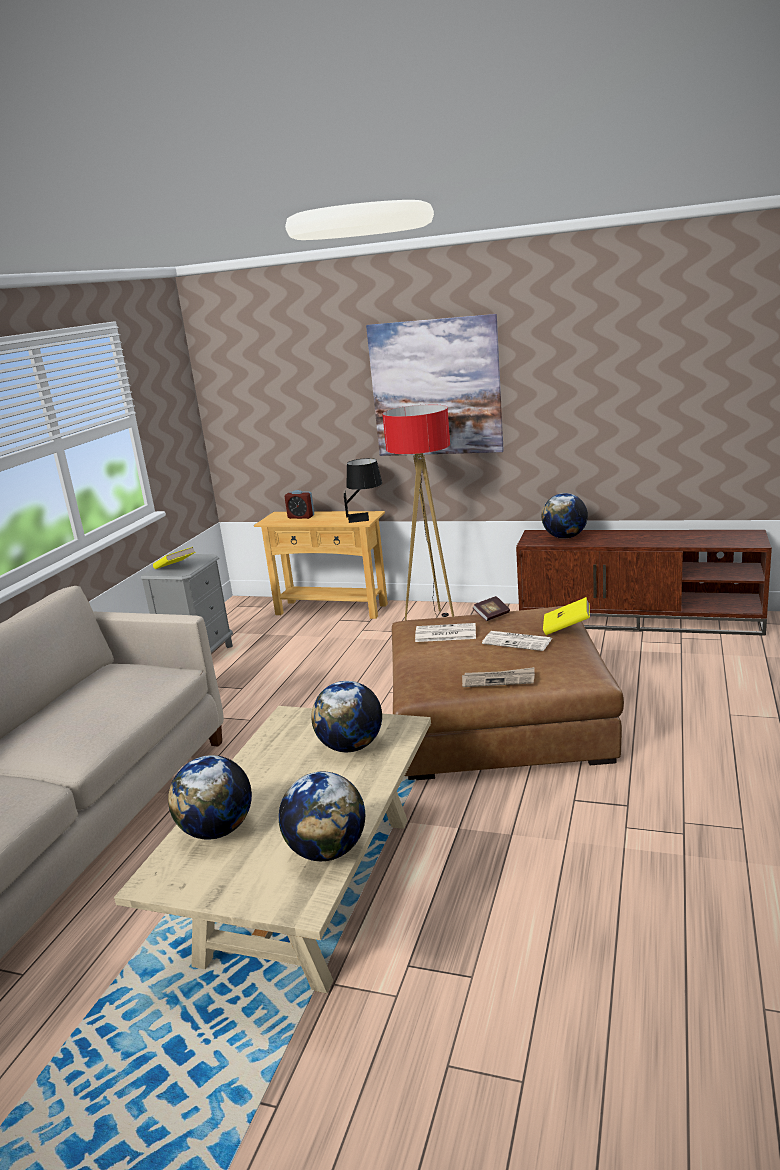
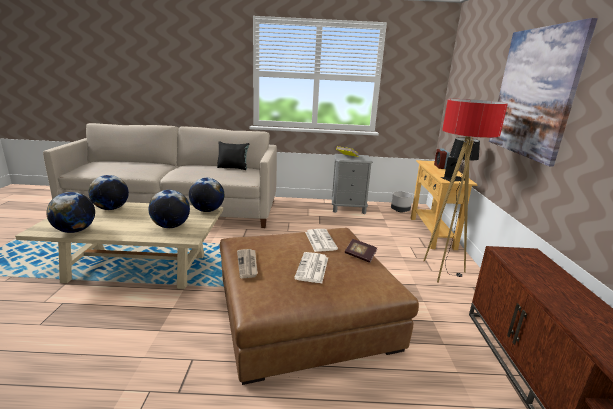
camera: 70 degrees right, 0 degrees up
(88, 685) = (233, 168): none -> black pillow
(242, 617) = (400, 210): none -> grey planter
(565, 537) = (537, 269): globe -> globe (207, 210)
(566, 628) = (347, 290): yellow book -> none

